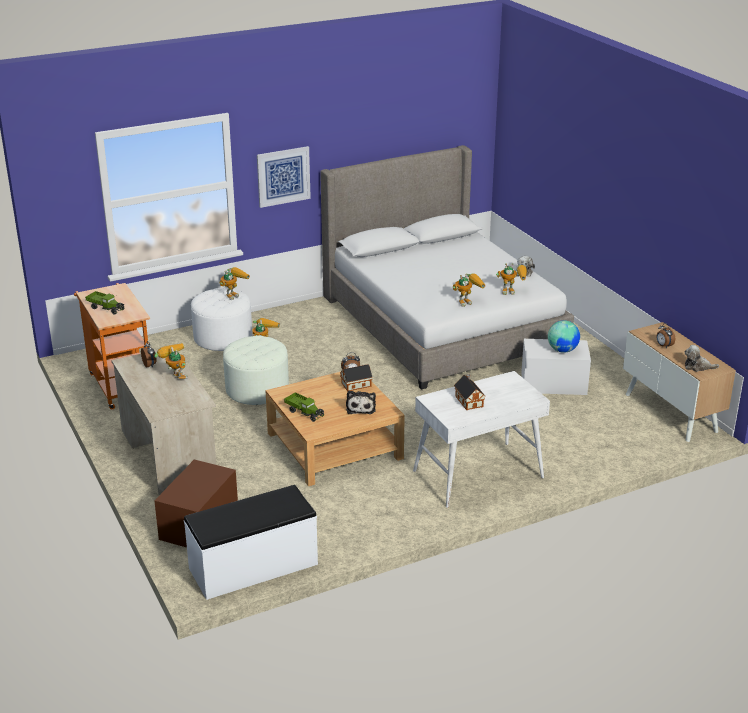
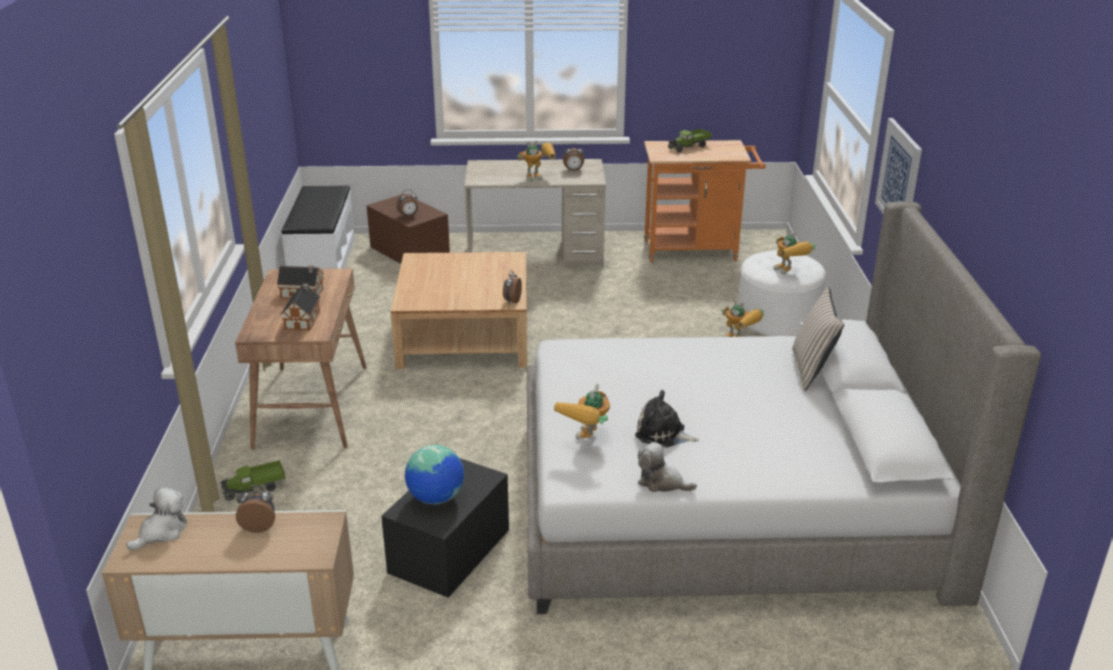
camera: 115 degrees right, 0 degrees up
(211, 478) = (408, 216): none -> alarm clock
(257, 389) = (627, 316): white ottoman -> none
(304, 412) = (458, 261): toy truck -> toy truck (254, 488)
(355, 385) = (485, 298): toy house -> toy house (303, 319)
(361, 407) = (433, 290): plush toy -> plush toy (663, 434)
(390, 255) = (812, 369): none -> beige pillow
(468, 301) = (583, 388): toy robot -> none
(477, 475) = (311, 406): white desk -> brown desk
(553, 383) = (449, 550): white storage box -> black storage box

